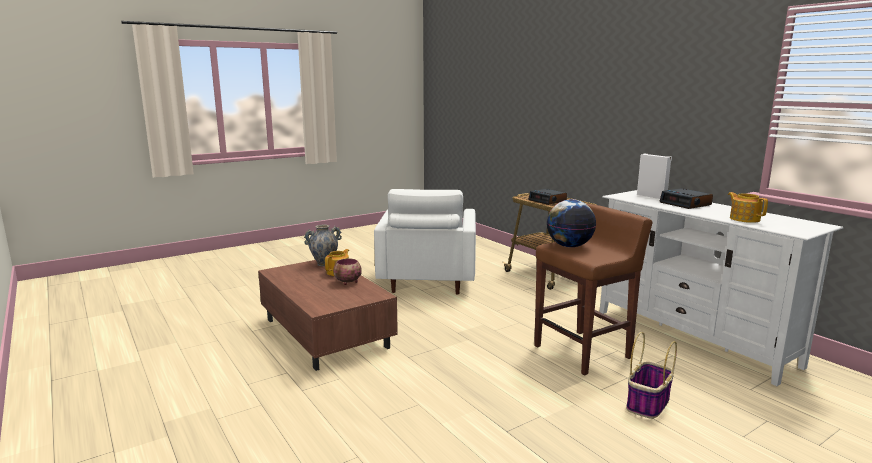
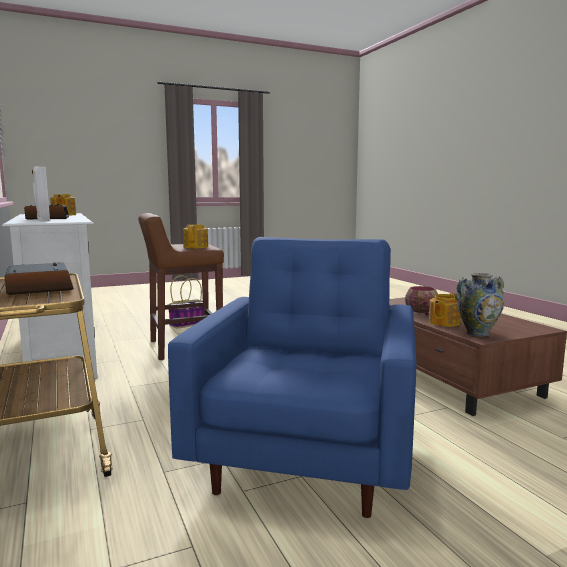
camera: 170 degrees left, 5 degrees down
(427, 281) = (307, 457): white armchair -> blue armchair
(569, 246) = (196, 247): globe -> teapot

